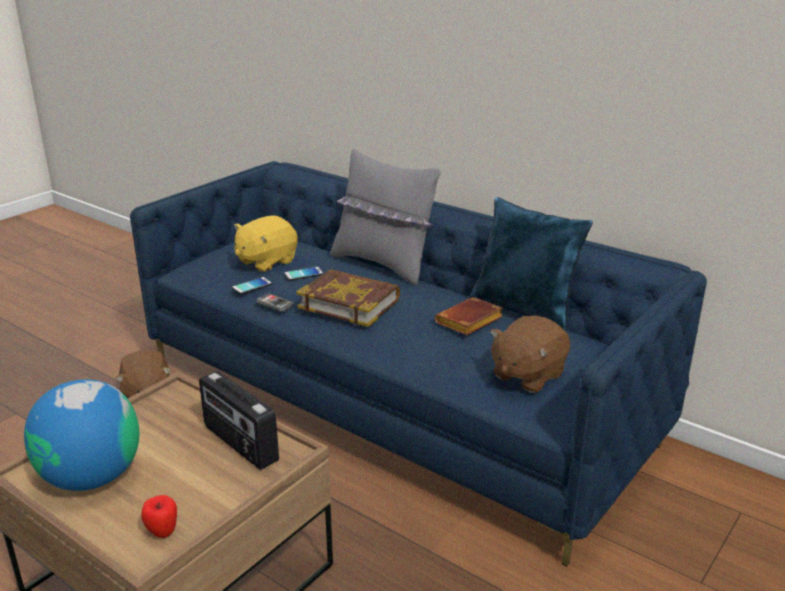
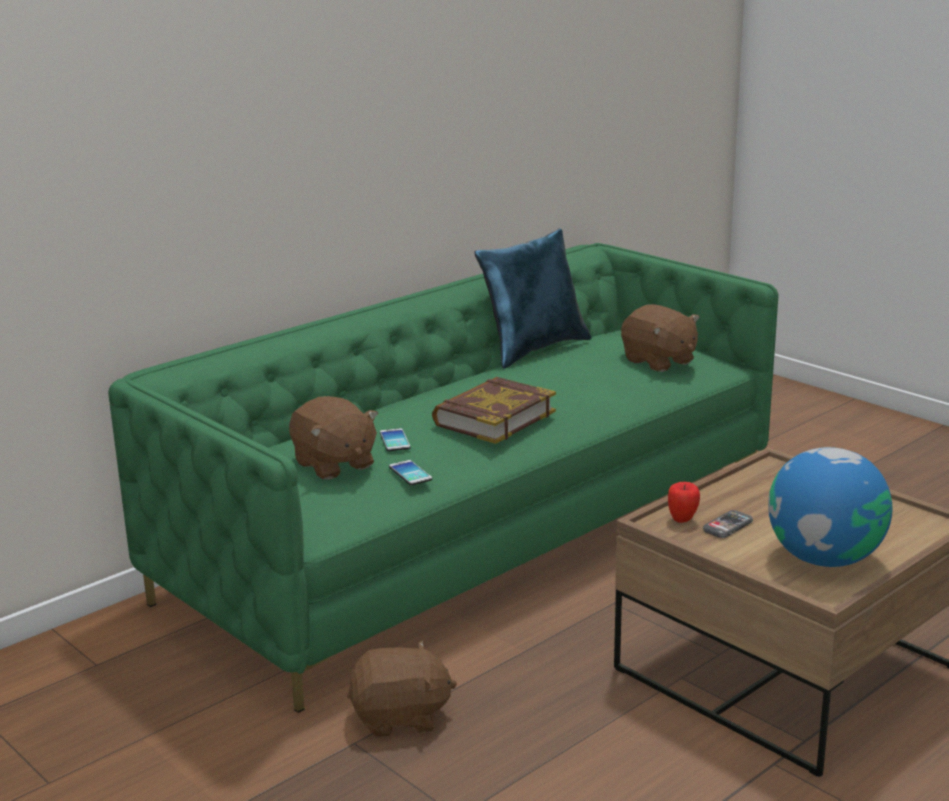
camera: 80 degrees left, 5 degrees down
(163, 533) = (904, 518): apple -> apple (682, 520)
(239, 444) = (760, 488): radio -> none
(266, 261) = (333, 465): yellow plush toy -> brown plush toy
(275, 304) = (466, 462): phone -> phone (727, 526)
(383, 264) = (386, 399): grey pillow -> none
(393, 401) = (477, 537): blue sofa -> green sofa
(469, 322) = (559, 369): brown book -> none

